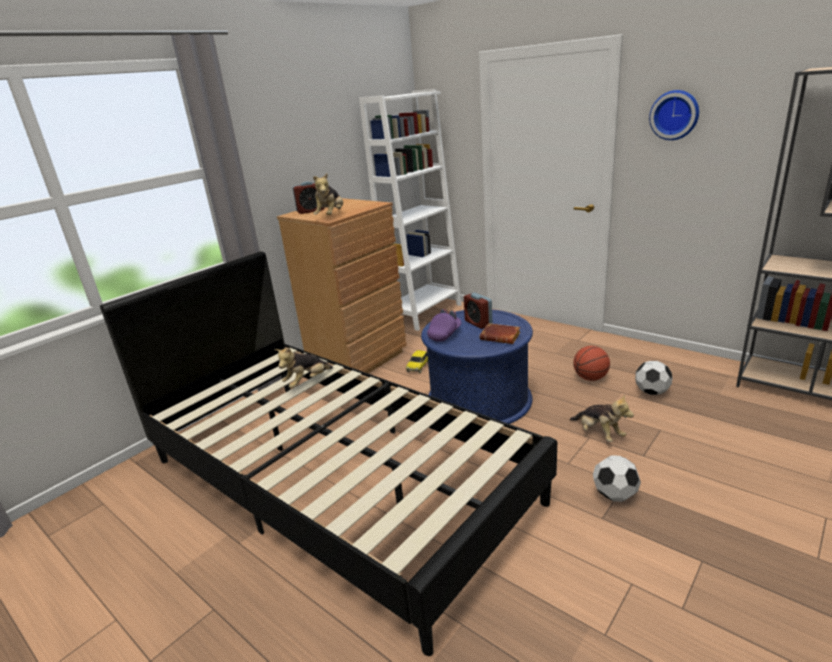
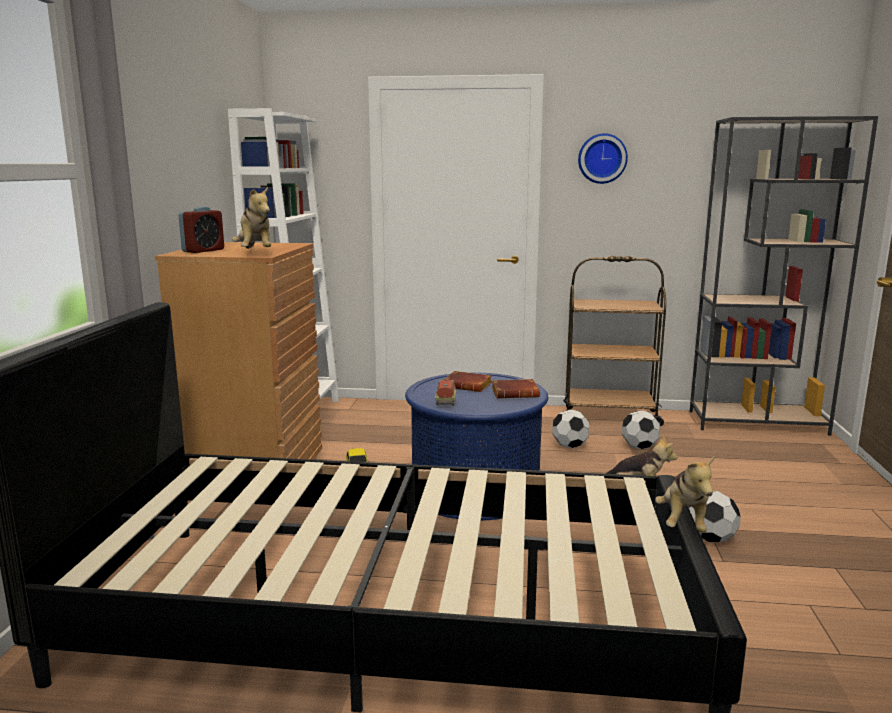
camera: 35 degrees left, 10 degrees down
(307, 382) = (291, 487): plush toy -> plush toy (683, 522)
(444, 334) = (446, 400): purple cap -> toy truck
(478, 323) = (468, 386): alarm clock -> brown book
(590, 378) = (569, 446): basketball -> football
(659, 355) = (610, 416): none -> brown cart

